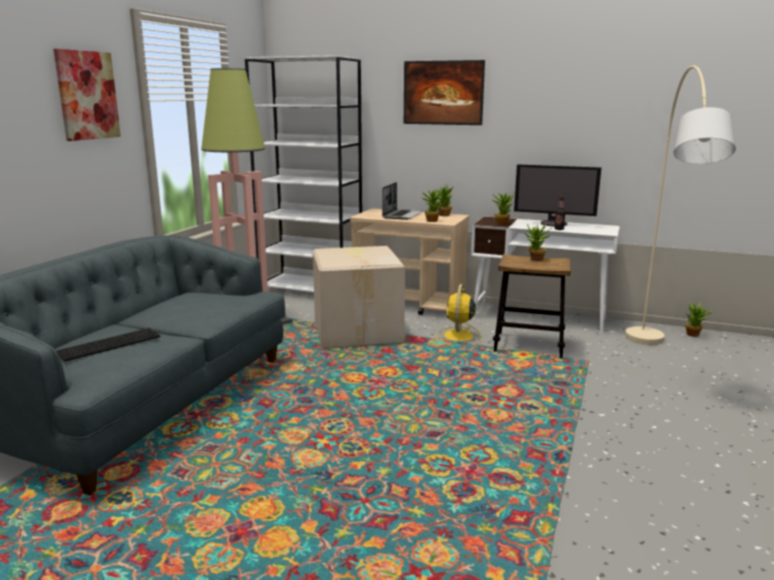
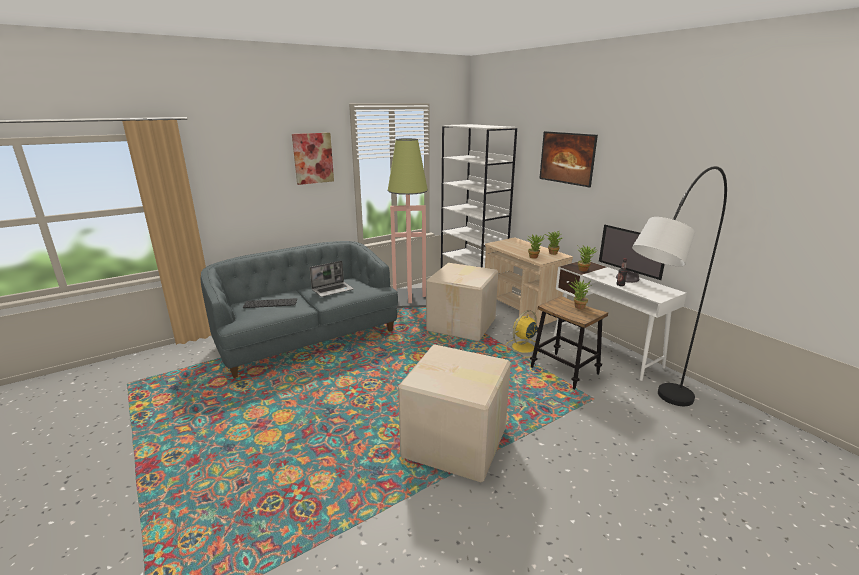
camera: 35 degrees right, 5 degrees up
(402, 215) = (522, 248): laptop -> laptop (333, 290)
(526, 447) = (455, 444): none -> cardboard box
(655, 365) = (648, 423): beige floor lamp -> black floor lamp
(694, 335) = (732, 410): potted plant -> none

